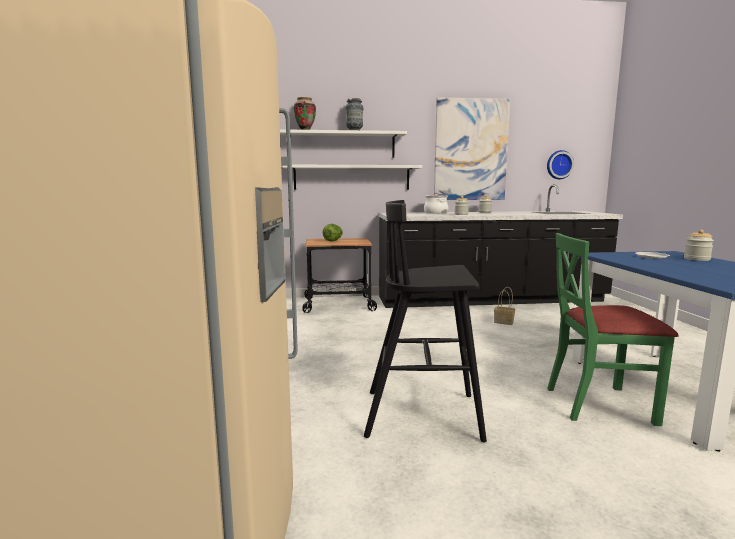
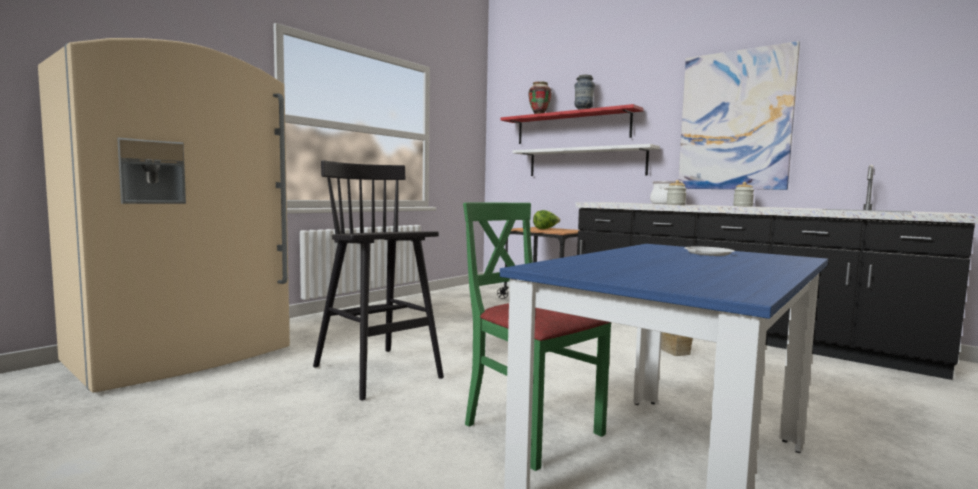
camera: 45 degrees right, 5 degrees down
(336, 145) = (571, 127): white shelf -> red shelf
(559, 165) = (901, 133): wall clock -> none
(696, 259) = (763, 262): jar -> none

